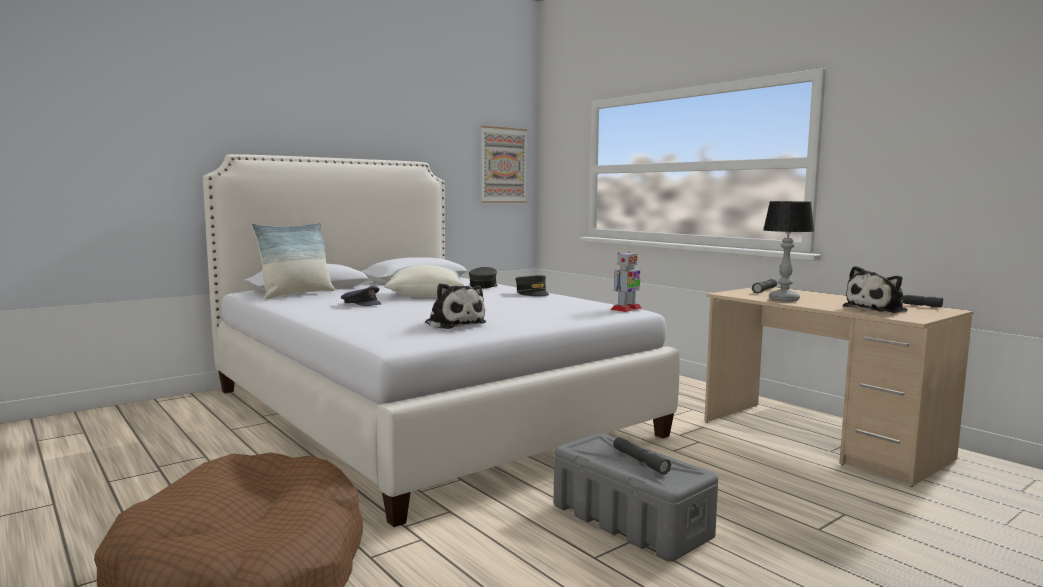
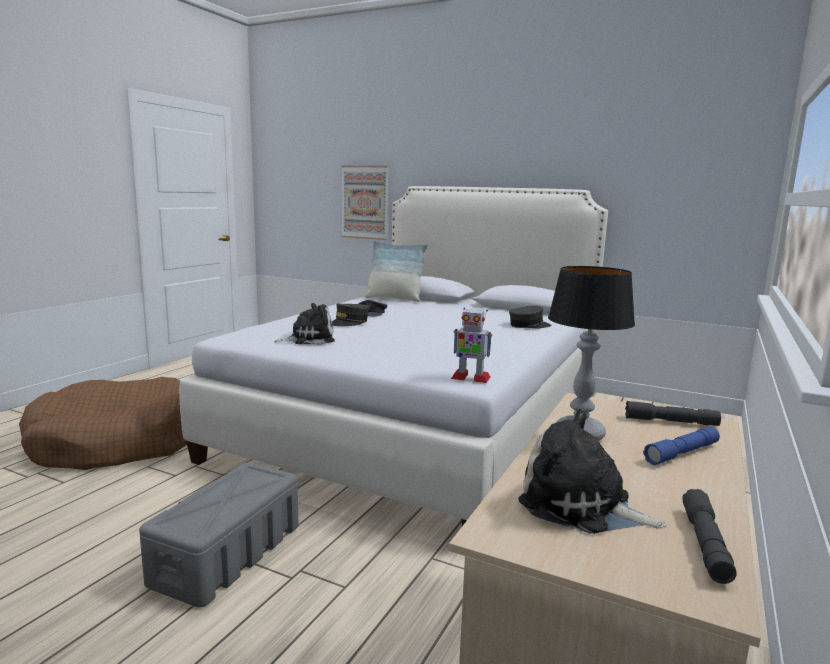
camera: 65 degrees right, 5 degrees up
(424, 295) = (442, 319): pillow -> none
(453, 324) = (309, 339): plush toy -> plush toy turned 135 degrees counterclockwise
(503, 165) = (713, 192): picture -> picture (365, 202)
(532, 293) = (511, 341): grey cap -> grey cap (349, 322)
(640, 461) = (219, 501): grey flashlight -> none
(810, 295) = (682, 453): none -> blue flashlight

